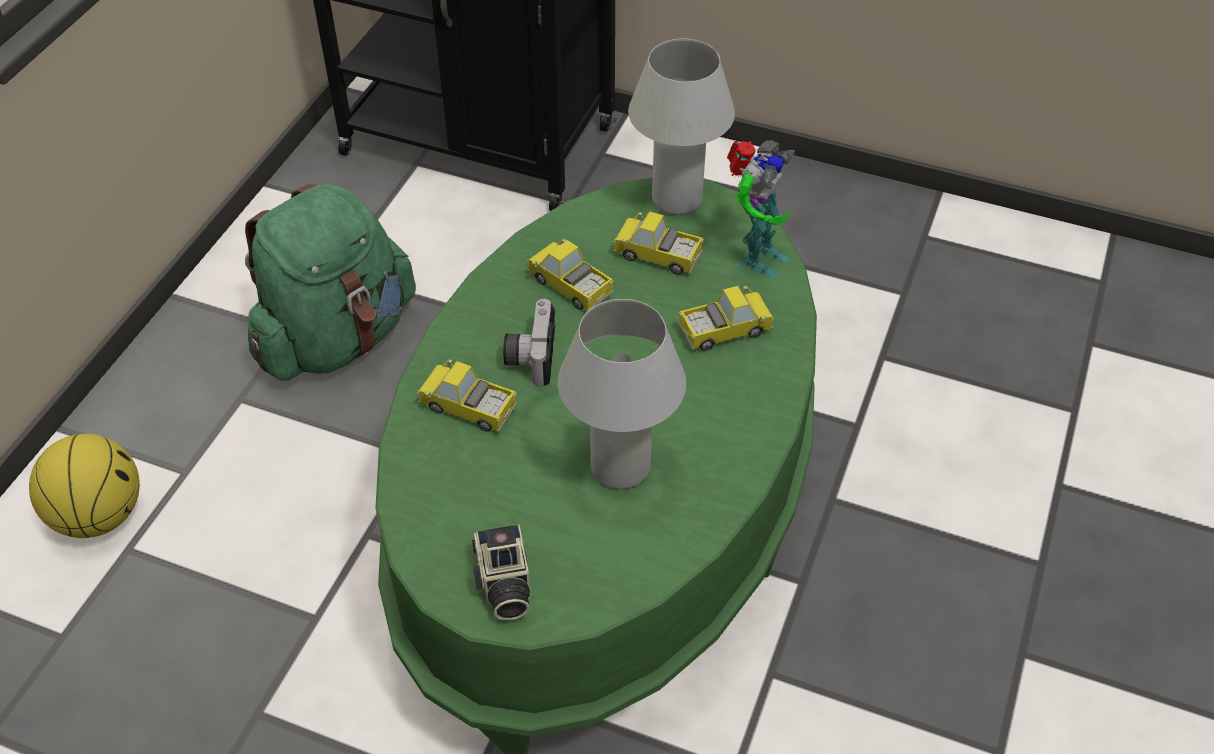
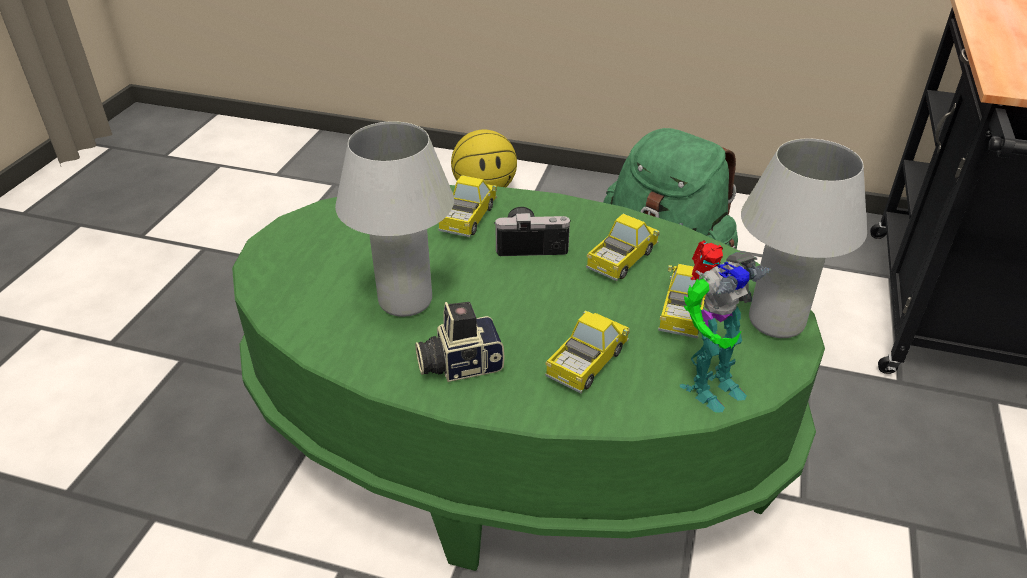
camera: 85 degrees right, 10 degrees down
(503, 585) = (291, 248): camera -> camera (459, 364)
(724, 331) = (587, 362): toy truck -> toy truck turned 120 degrees counterclockwise
(756, 258) = (707, 385): toy robot -> toy robot turned 60 degrees counterclockwise

